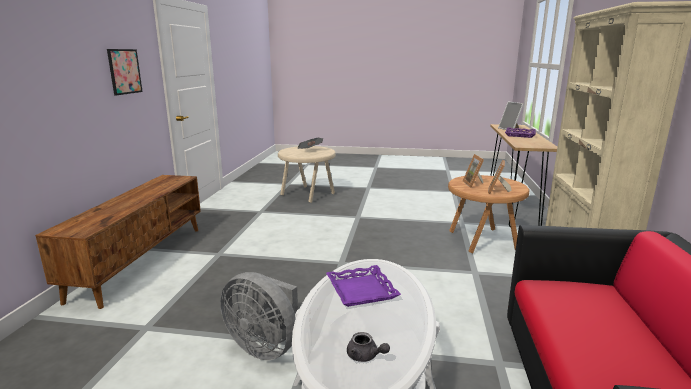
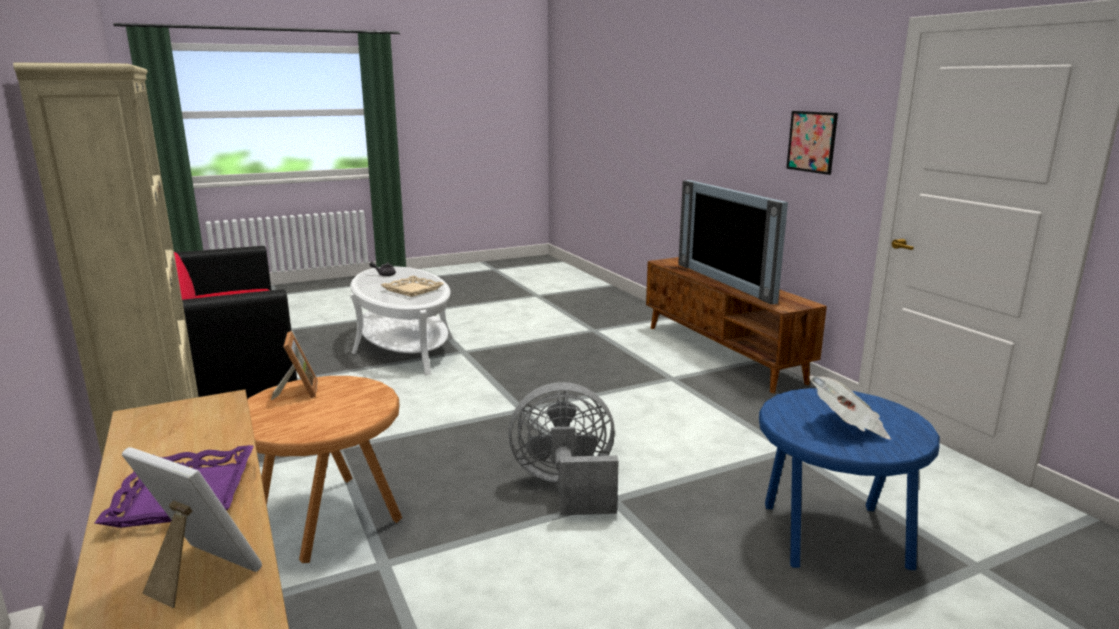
camera: 145 degrees right, 0 degrees up
(134, 198) = (728, 281): none -> television
(265, 346) = (495, 343): grey fan -> grey fan (566, 487)
(308, 195) = (831, 535): beige side table -> blue side table
(361, 290) = (413, 290): purple tray -> beige tray
(474, 184) = (345, 400): picture frame -> none

